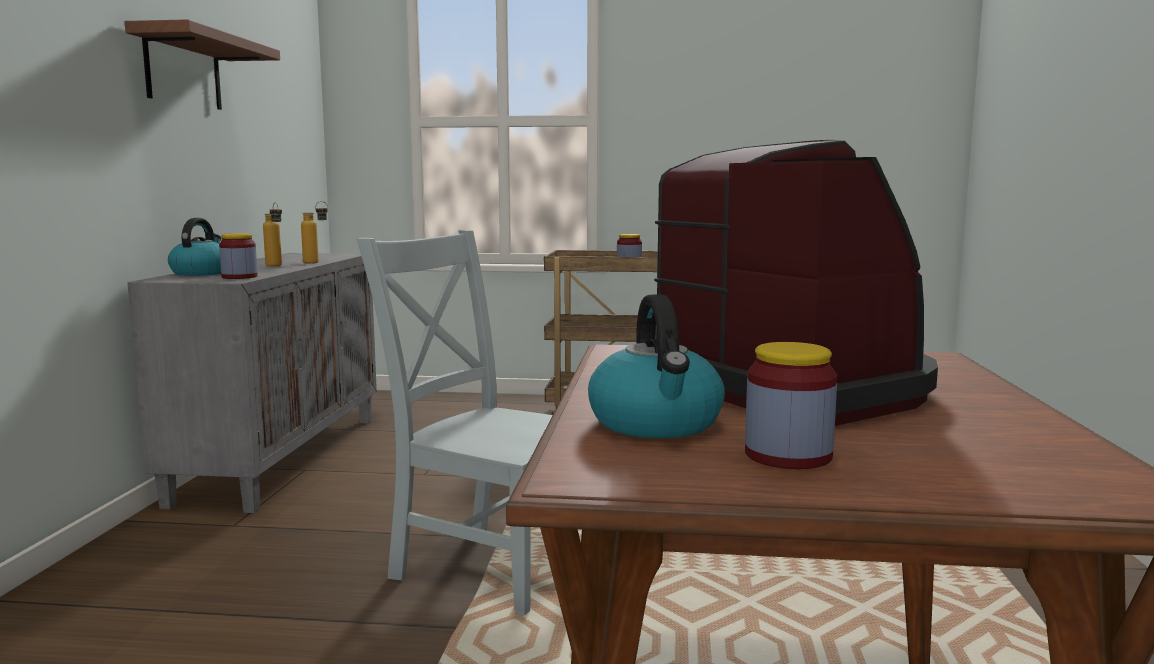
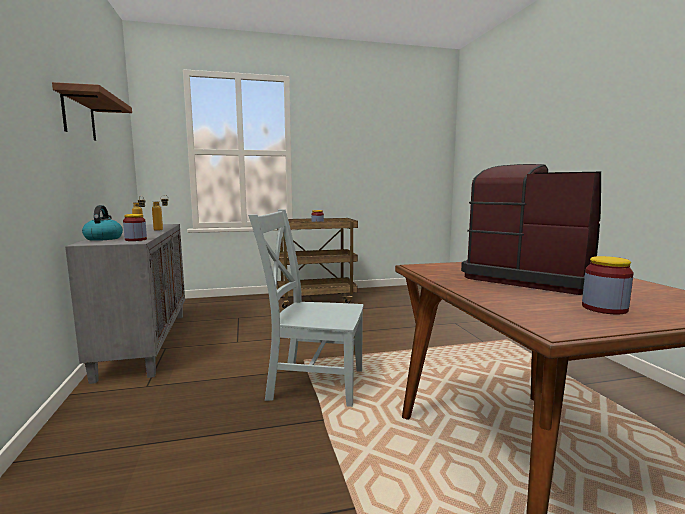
camera: 20 degrees left, 0 degrees up
(656, 424) = (521, 300): kettle -> none

